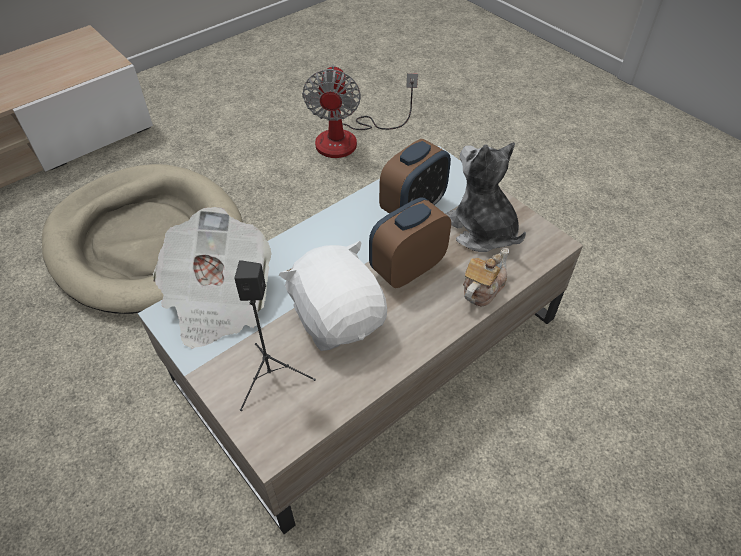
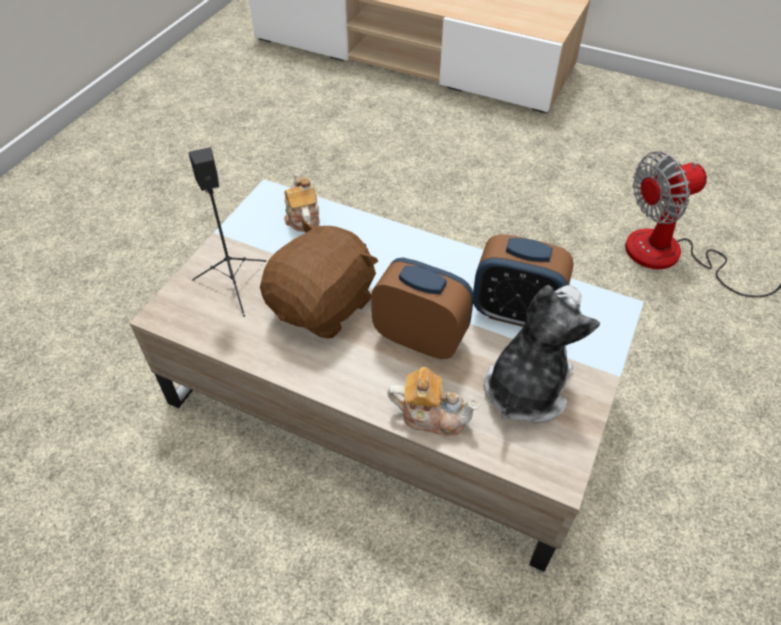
camera: 65 degrees right, 0 degrees up
(146, 241) = (411, 178): beige dog bed -> none
(217, 299) = (302, 217): newspaper -> teapot
(338, 317) = (324, 305): white plush toy -> brown plush toy

